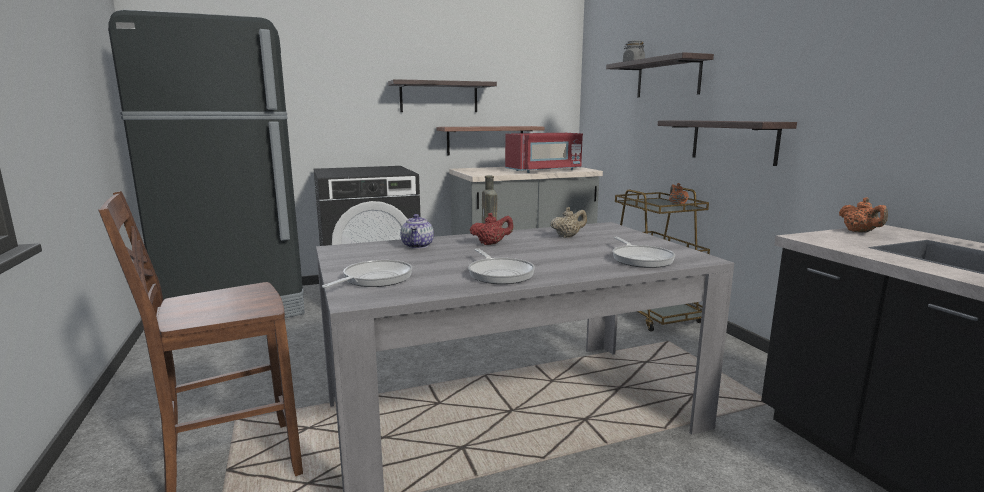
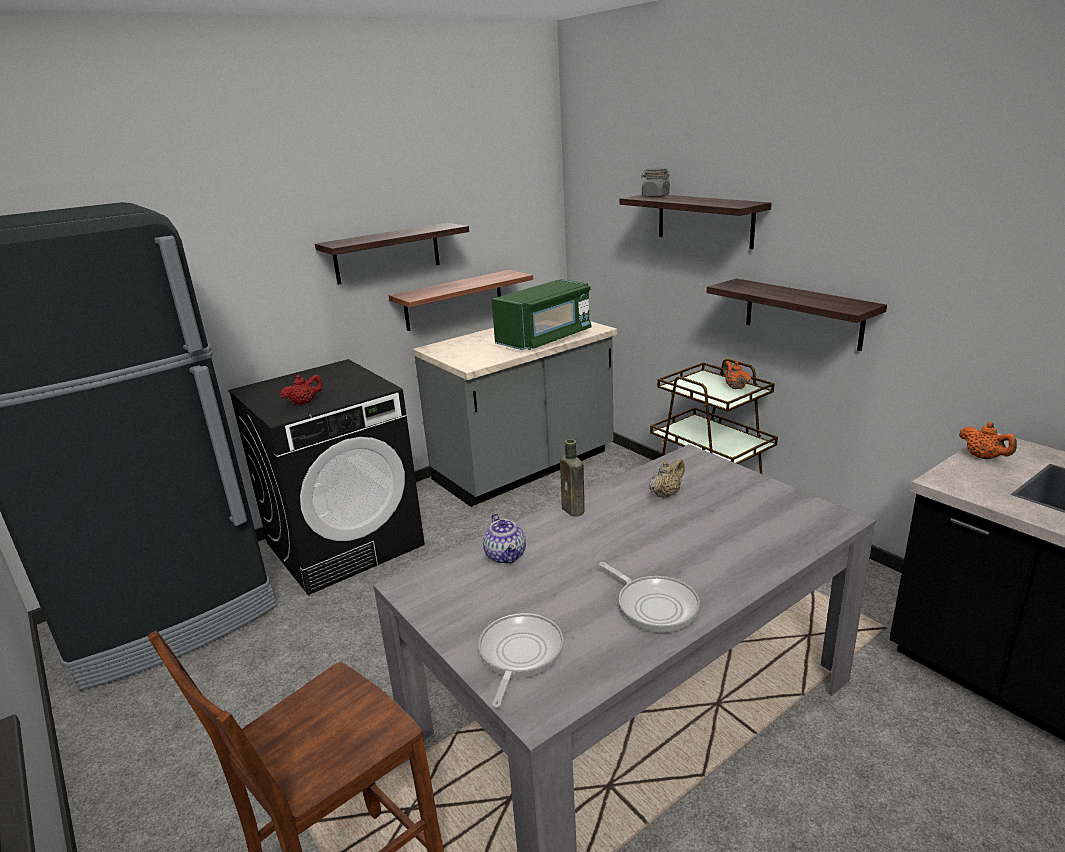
camera: 15 degrees left, 10 degrees up
(491, 244) = (591, 531): red teapot -> red teapot (304, 403)
(544, 170) = (545, 338): red microwave -> green microwave
(640, 259) = (780, 534): frying pan -> none

